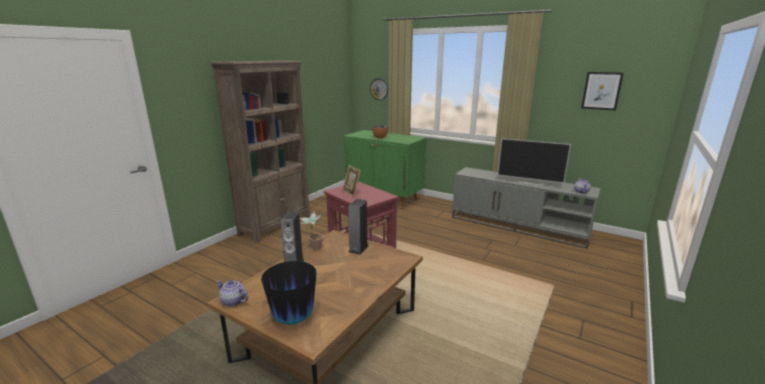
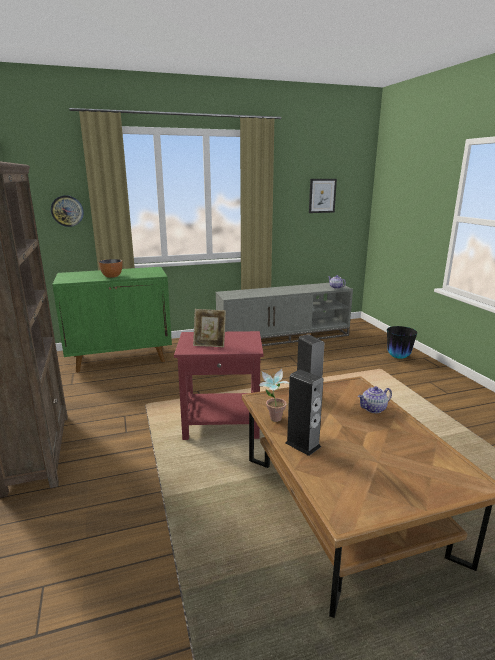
camera: 50 degrees left, 0 degrees up
(233, 301) = (354, 515): teapot -> teapot (374, 409)
(293, 319) = (426, 482): vase -> vase (398, 357)
(529, 183) = (294, 291): television -> none

